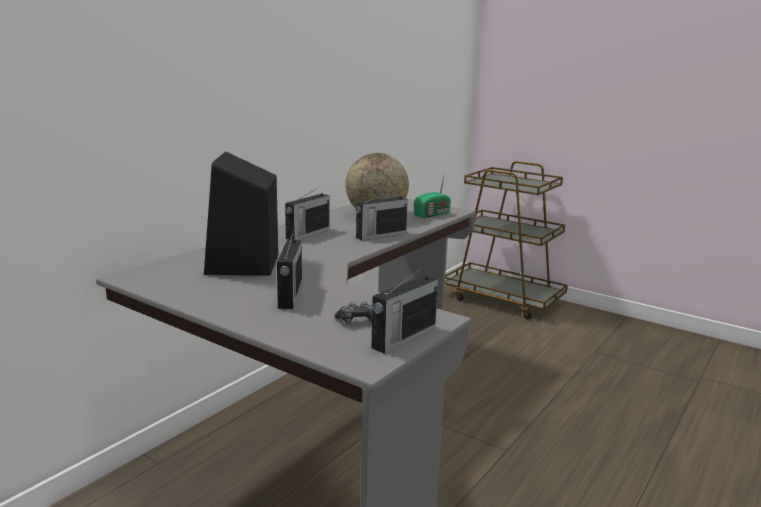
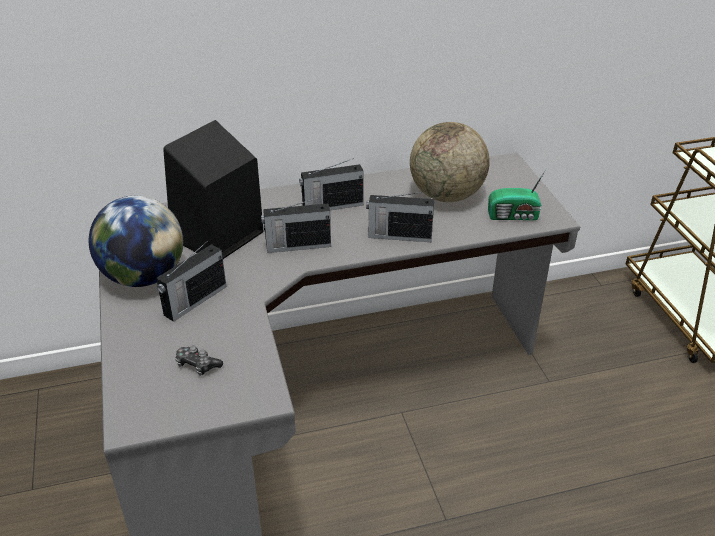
camera: 40 degrees right, 20 degrees up
(218, 296) = (144, 276): none -> globe
(403, 338) = (198, 407): radio -> radio (297, 245)

